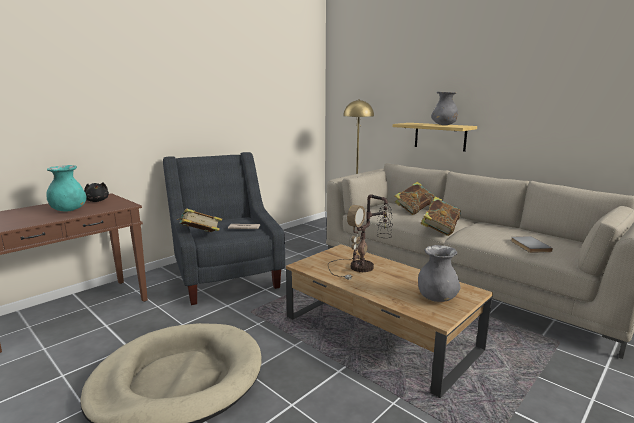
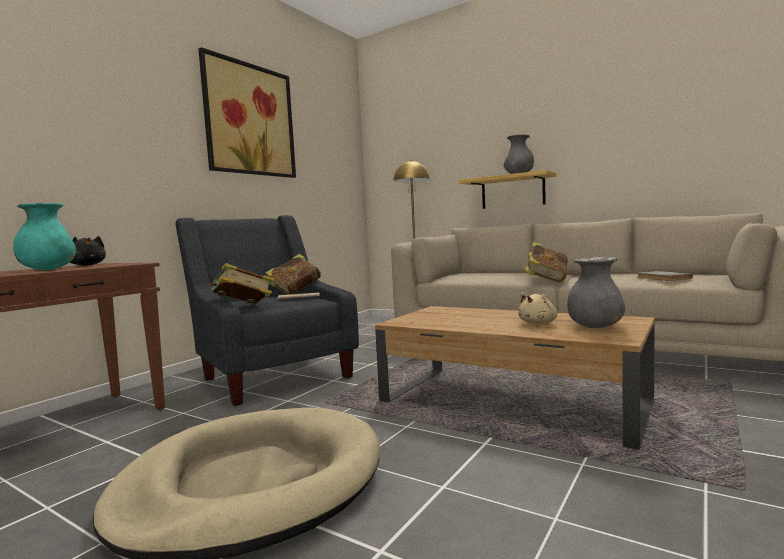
camera: 10 degrees left, 10 degrees down
(224, 70) = (250, 120): none -> picture
(363, 267) = (478, 317): table lamp -> none
(399, 286) = (538, 323): none -> beige plush toy
(414, 211) = (501, 273): book -> book (295, 293)

